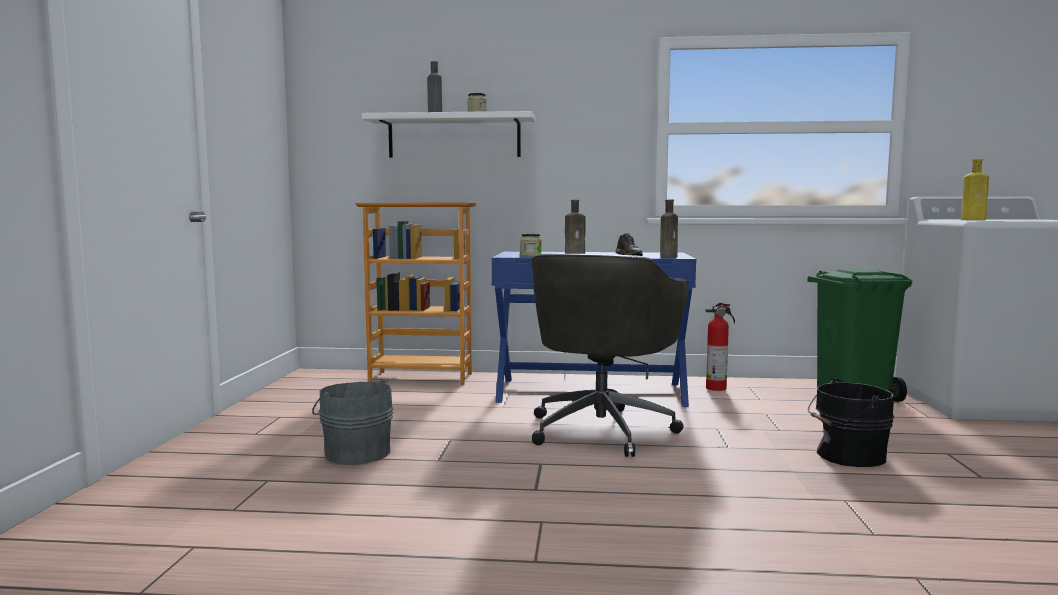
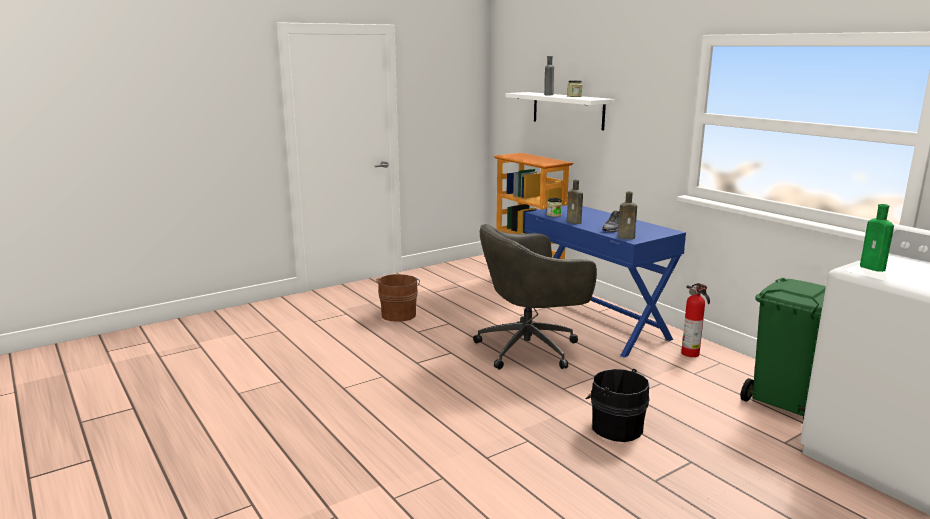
camera: 50 degrees right, 10 degrees up
(356, 453) = (399, 314): grey bucket -> brown bucket
(975, 220) = (874, 268): yellow bottle -> green bottle

